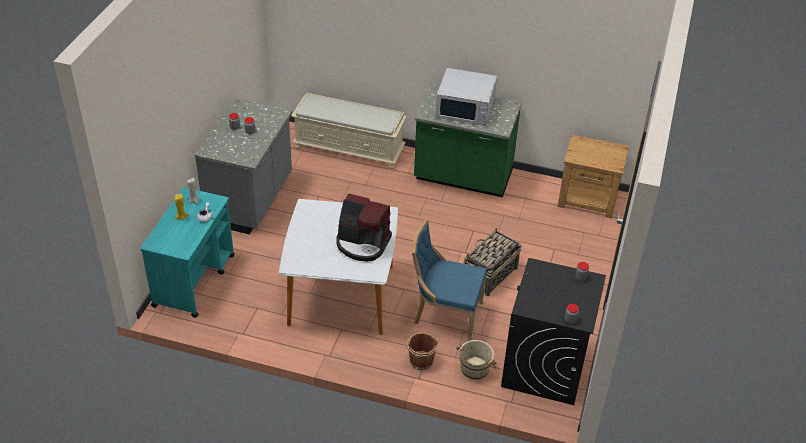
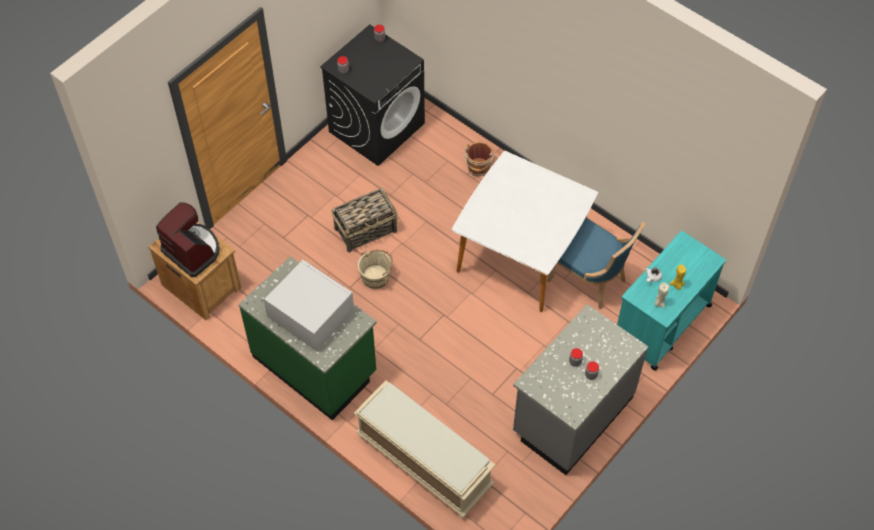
camera: 155 degrees left, 15 degrees up
(362, 243) = (506, 196): coffee machine -> coffee machine (192, 251)
(445, 314) = (433, 203): blue chair -> blue chair (590, 280)
(474, 369) = (437, 145): beige bucket -> beige bucket (376, 277)

